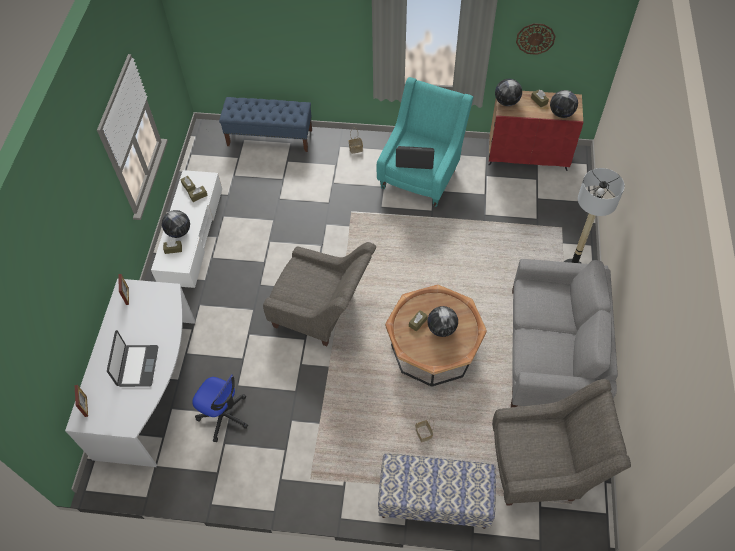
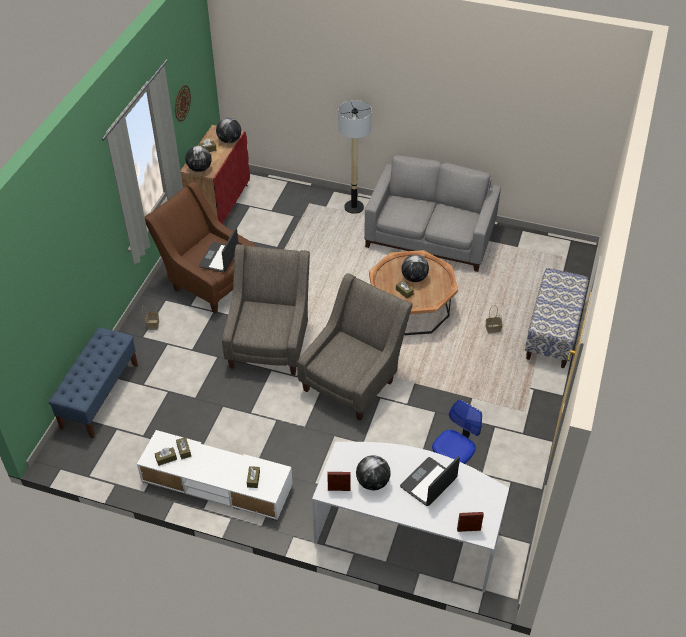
camera: 80 degrees left, 10 degrees down
(137, 366) = (429, 483): laptop -> laptop turned 60 degrees counterclockwise
(179, 232) = (230, 472): globe -> globe (372, 482)
(422, 172) = (208, 280): turquoise armchair -> brown armchair
(544, 465) = (530, 264): grey armchair -> grey armchair (270, 342)

